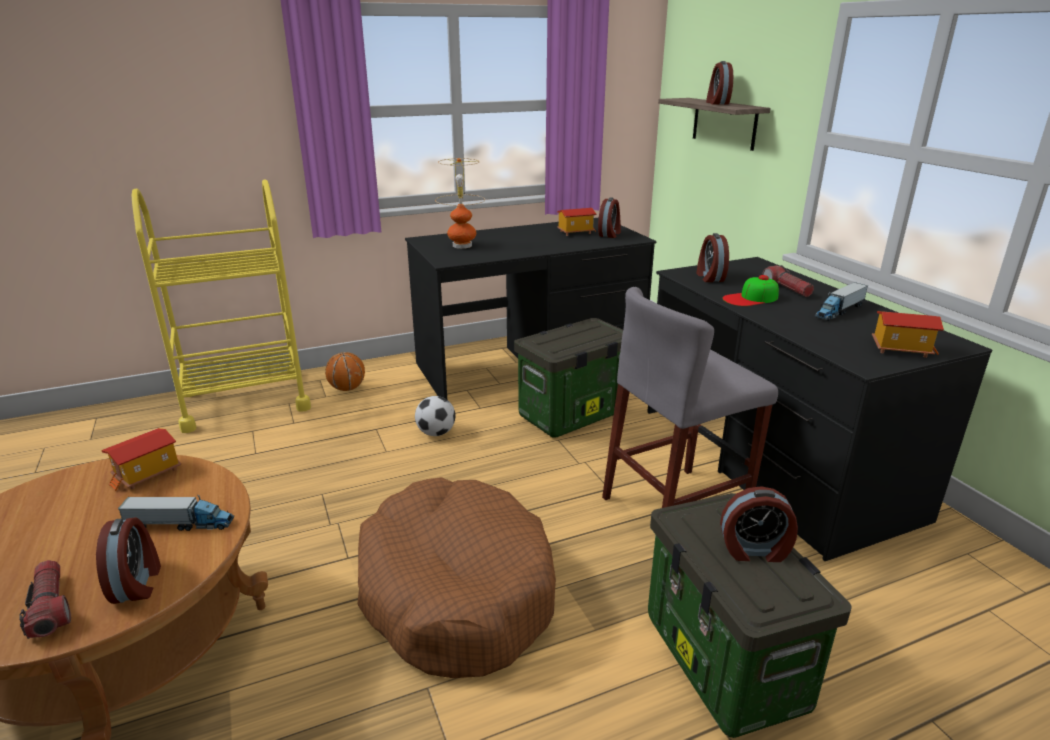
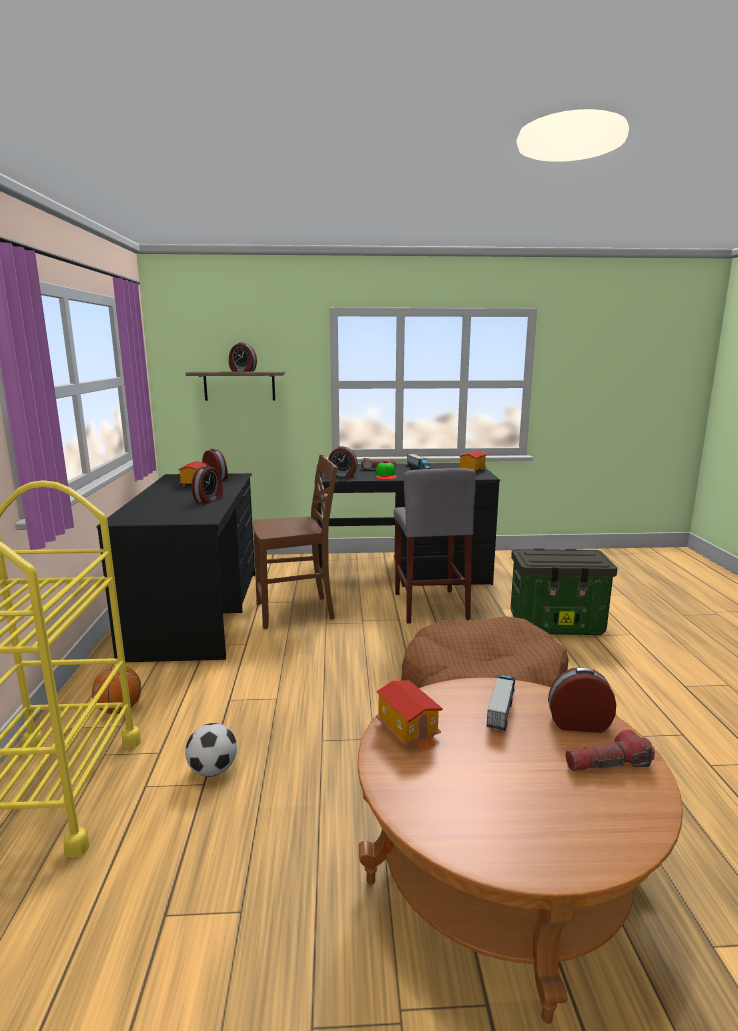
camera: 70 degrees left, 10 degrees down
(436, 433) = (268, 670): football -> football (213, 770)
(462, 245) = (167, 511): table lamp -> none
(572, 415) = (296, 612): storage box -> brown chair
(754, 551) = (562, 554): alarm clock -> alarm clock (209, 500)

